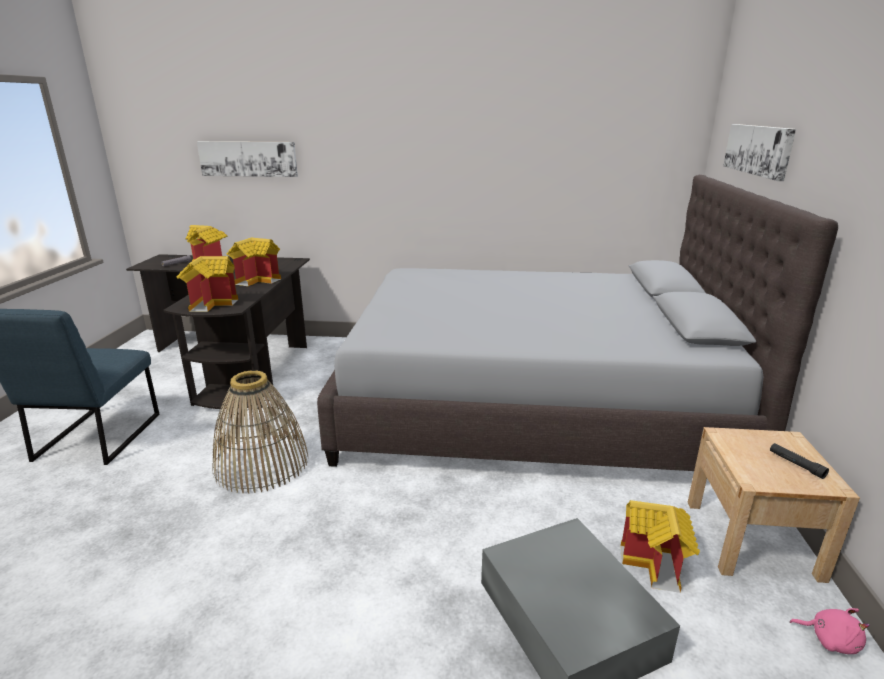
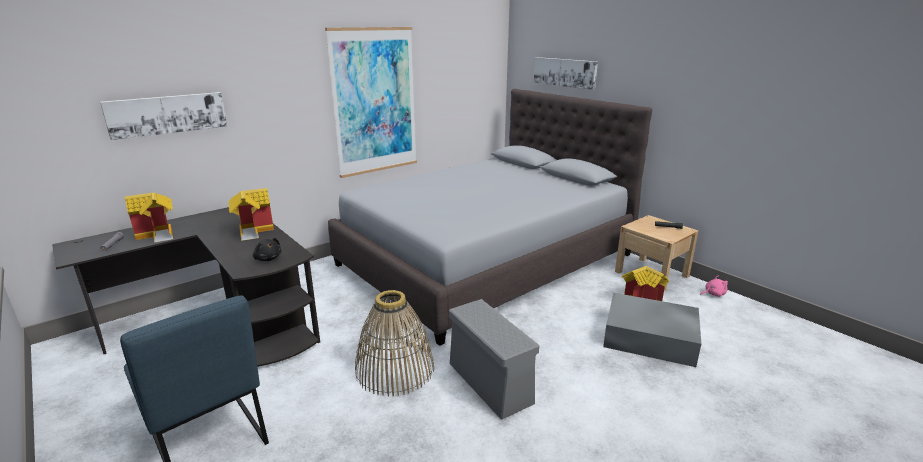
camera: 45 degrees left, 0 degrees up
(213, 303) = (268, 258): toy house -> black plush toy
(299, 532) = (491, 384): none -> grey storage box
(468, 171) = (374, 102): none -> picture

